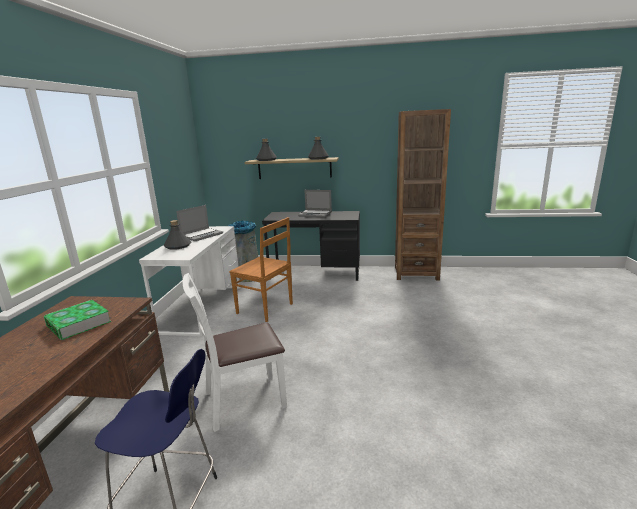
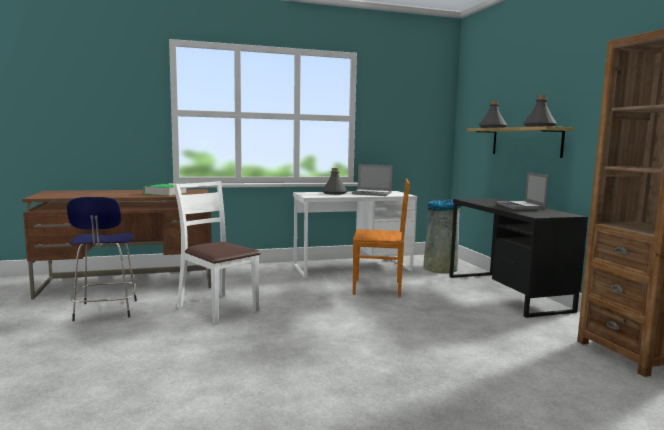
camera: 65 degrees right, 10 degrees down
(266, 309) = (379, 288): brown chair -> brown chair turned 90 degrees counterclockwise

